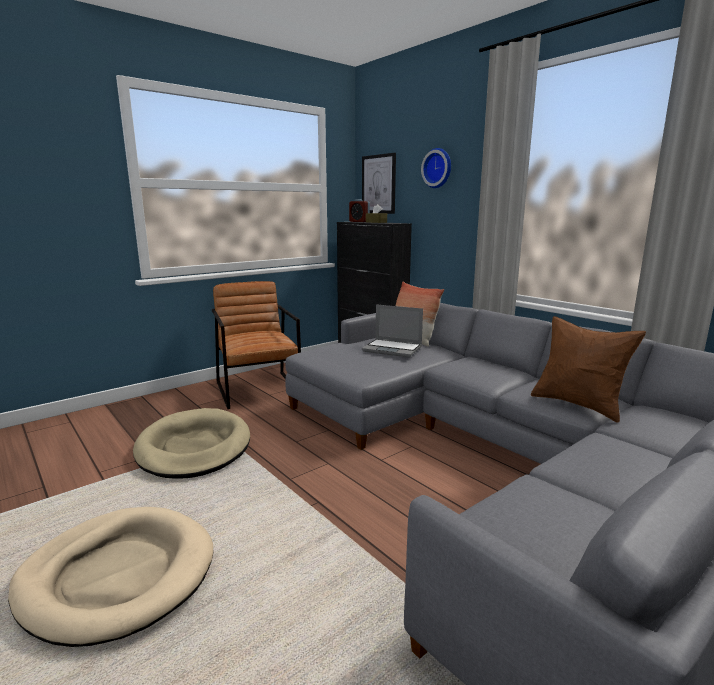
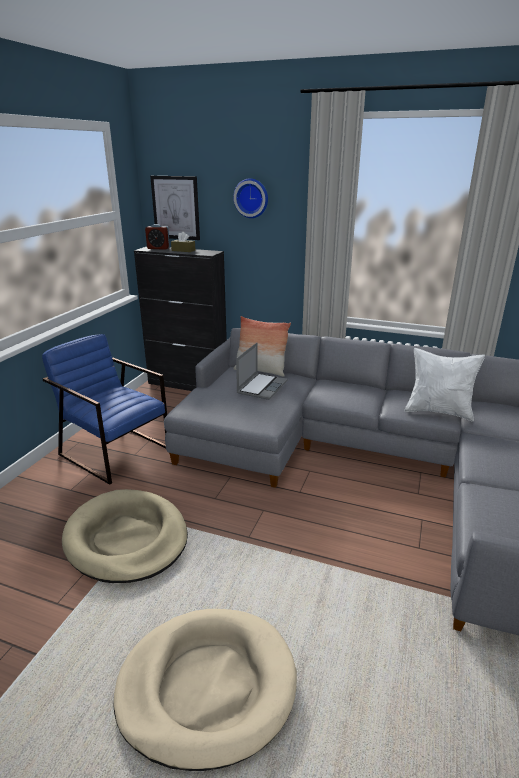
camera: 30 degrees left, 10 degrees up
(258, 389) = (115, 451): brown armchair -> blue armchair
(393, 349) = (261, 387): laptop -> laptop turned 60 degrees counterclockwise
(578, 404) = (438, 411): brown pillow -> white pillow

